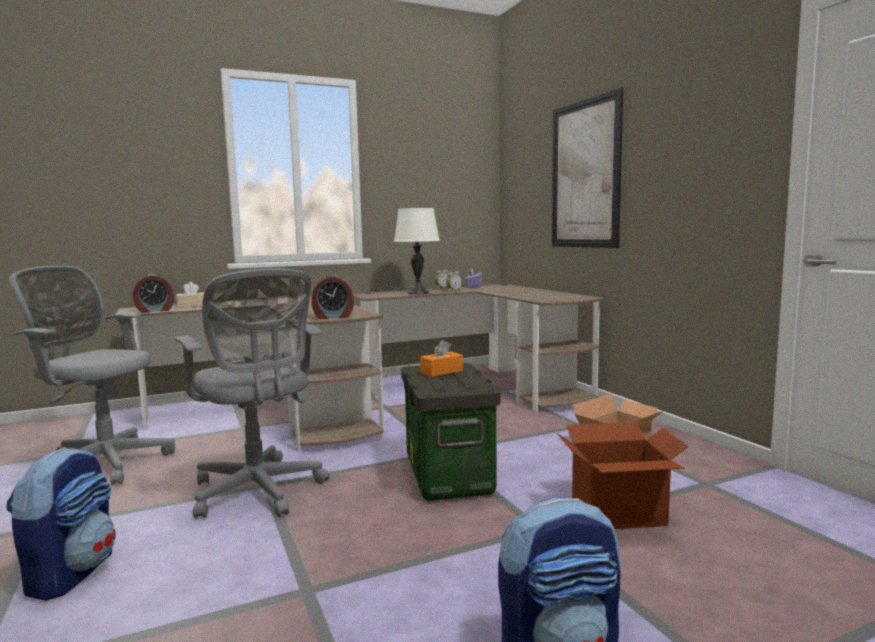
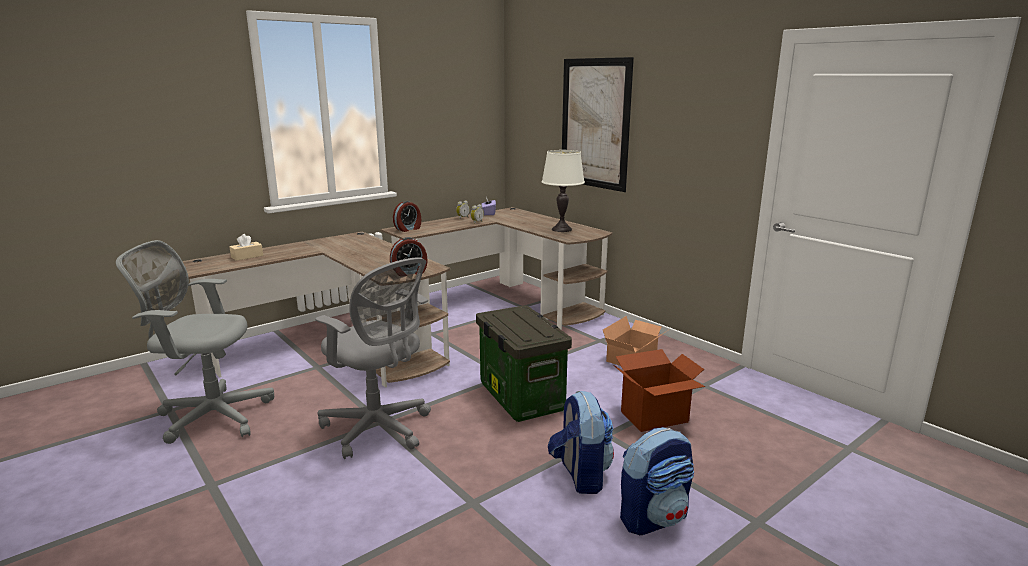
camera: 15 degrees left, 10 degrees up
(71, 573) = (280, 517): backpack -> backpack (580, 475)
(154, 311) = (218, 267): alarm clock -> alarm clock (408, 229)
(418, 293) = (447, 227): white table lamp -> white table lamp (561, 229)
(441, 372) = (515, 319): orange tissue box -> none

